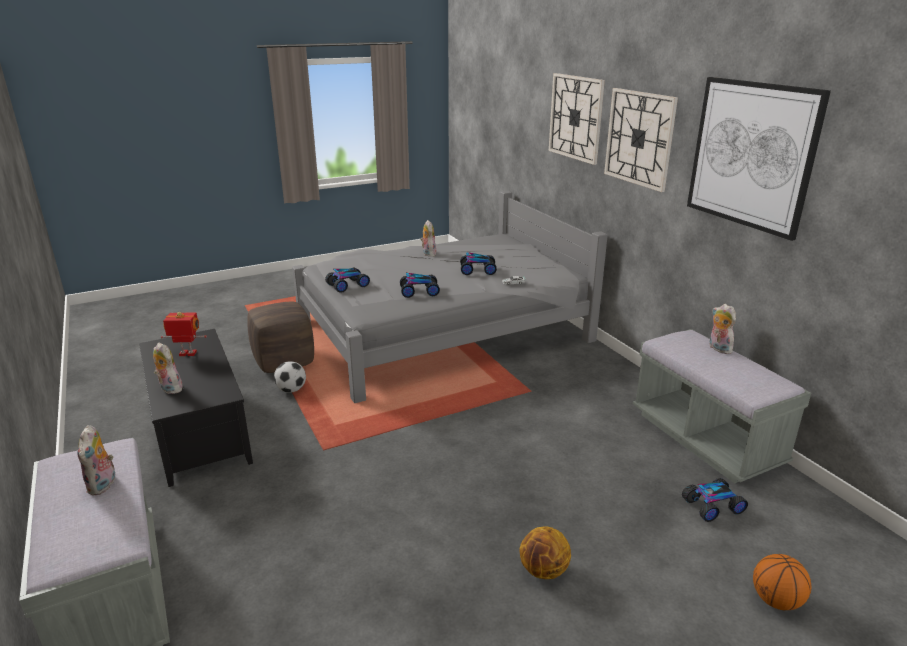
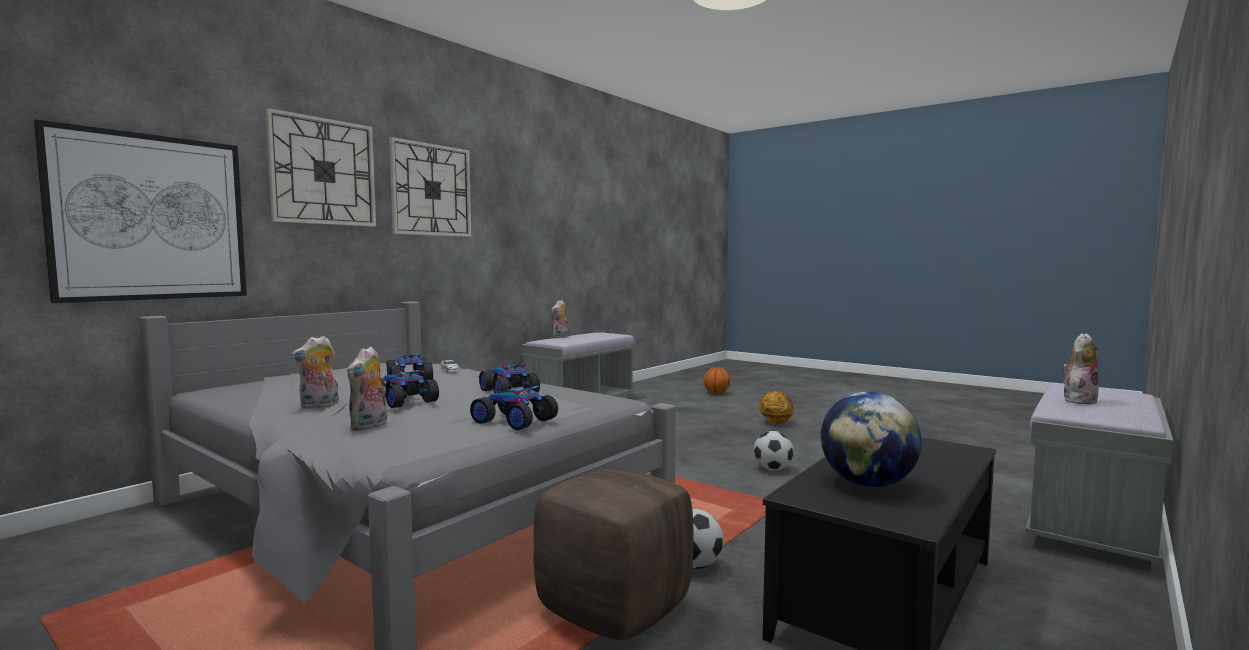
camera: 115 degrees left, 20 degrees down
(169, 389) = (945, 462): plush toy -> plush toy (370, 426)
(187, 354) = (867, 484): toy robot -> globe
(388, 481) = (773, 469): none -> football
(713, 506) = (657, 401): toy car -> toy car (404, 400)
(751, 155) = (532, 193): picture -> picture (151, 217)

